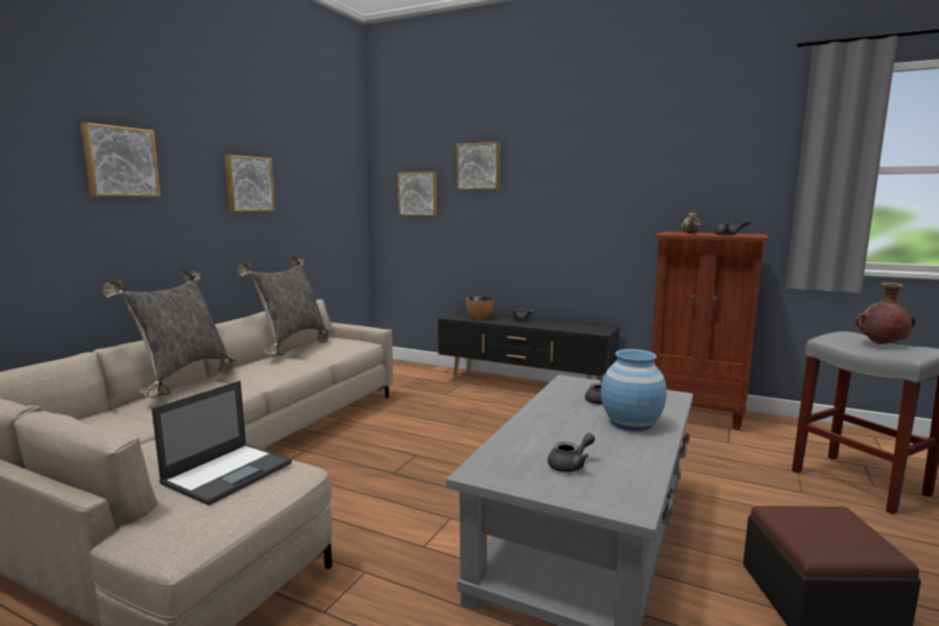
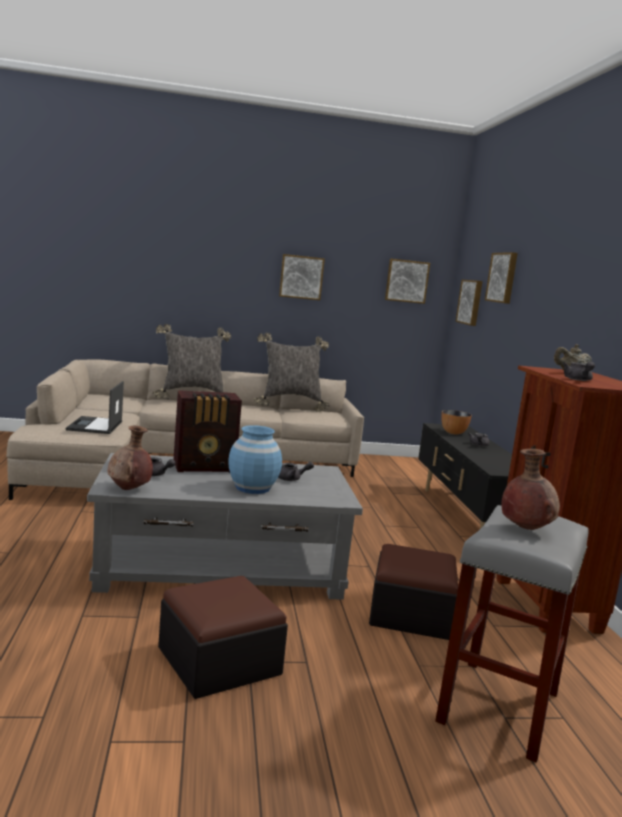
camera: 55 degrees right, 0 degrees up
(120, 162) = (202, 255): picture -> picture (406, 281)
(229, 472) = (95, 426): laptop -> laptop turned 90 degrees clockwise
(545, 431) = (205, 467): none -> radio
(635, 493) = (129, 489): none -> brown vase
(708, 466) = (411, 613): none -> ottoman

